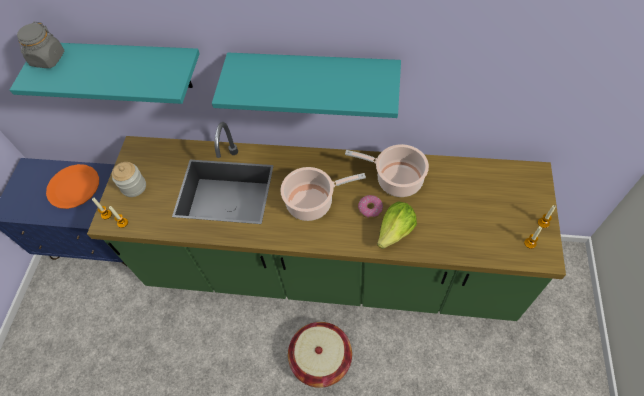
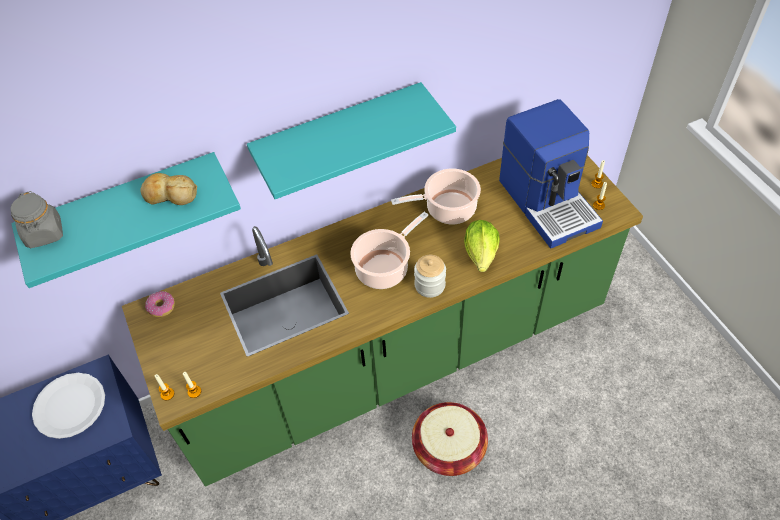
camera: 35 degrees left, 5 degrees down
(73, 187) = (69, 406): orange plate -> white plate
(134, 187) = (177, 351): jar -> jar (429, 285)
(142, 69) = (170, 195): none -> bread
(370, 209) = (443, 246): donut -> donut (161, 307)
(486, 217) = (549, 202): none -> coffee machine

